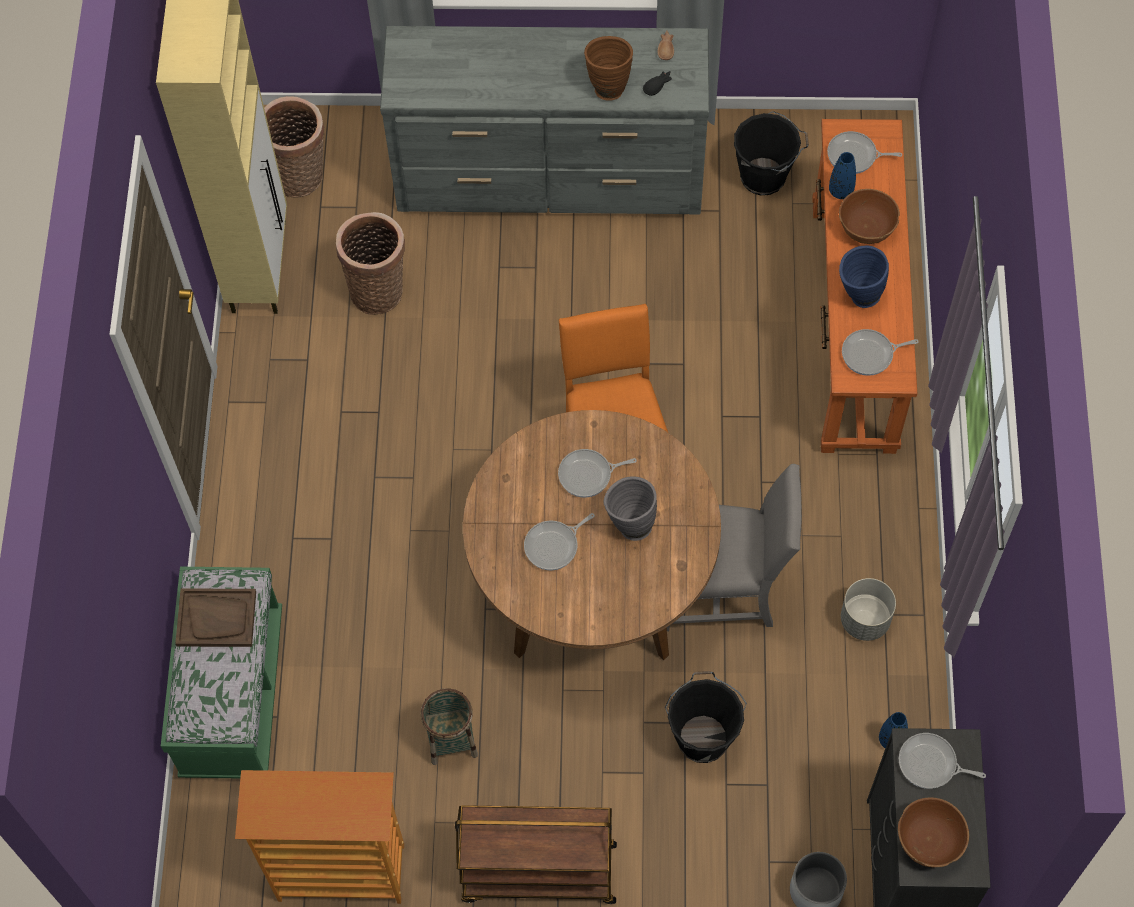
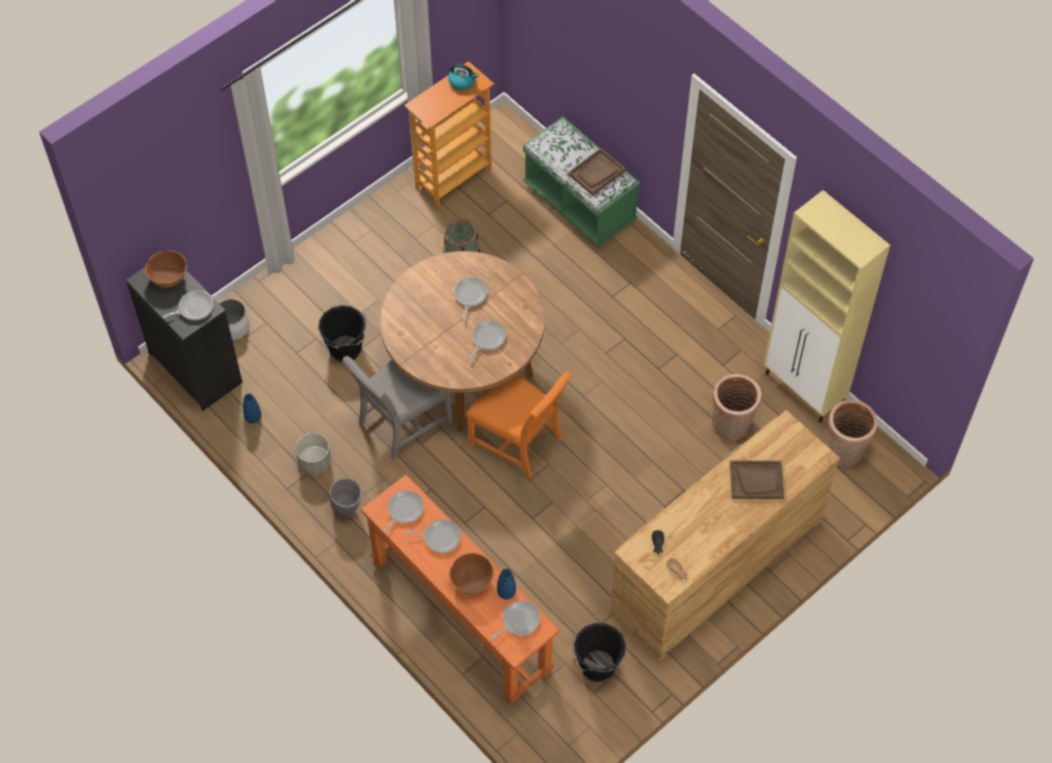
camera: 135 degrees right, 5 degrees down
(278, 809) = (462, 82): none -> kettle
(493, 66) = (756, 480): none -> brown tray
(537, 873) = (367, 240): brown cart -> none
(550, 175) = (715, 565): grey dresser -> brown dresser
(607, 85) = (684, 521): brown vase -> none
(629, 524) = (444, 332): grey vase -> grey vase (348, 509)
(858, 296) = (440, 537): blue vase -> frying pan

